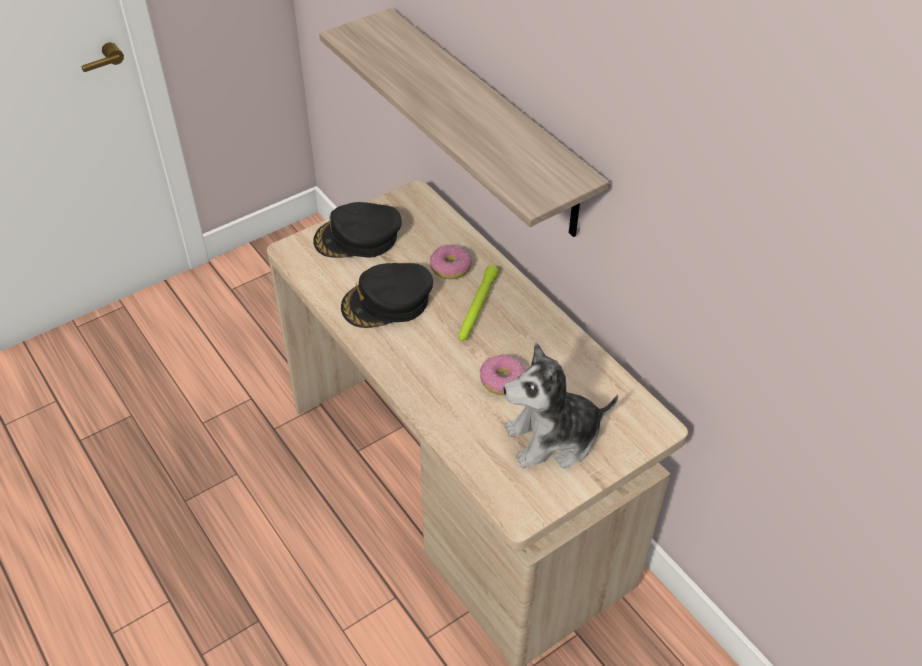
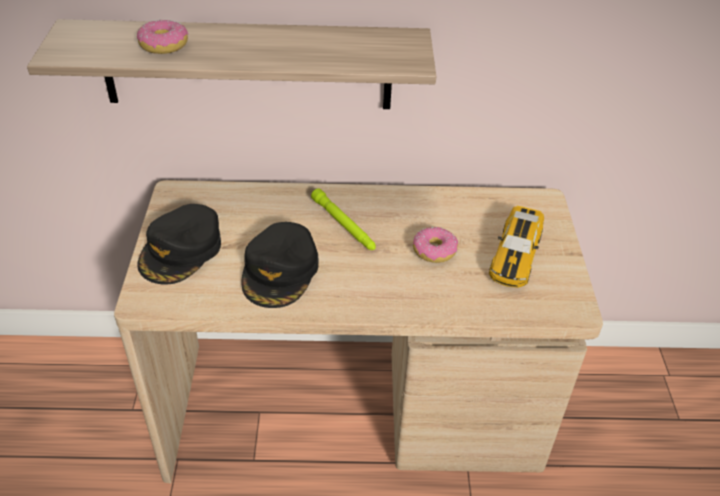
camera: 55 degrees left, 5 degrees down
(450, 268) = (283, 216): donut -> donut (164, 45)
(553, 438) = (515, 255): plush toy -> toy car

